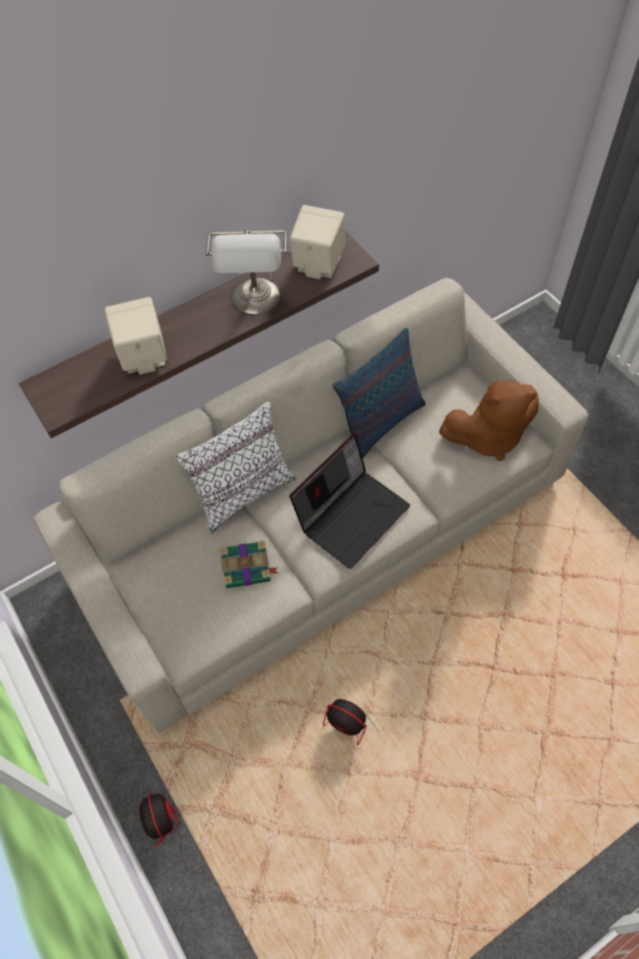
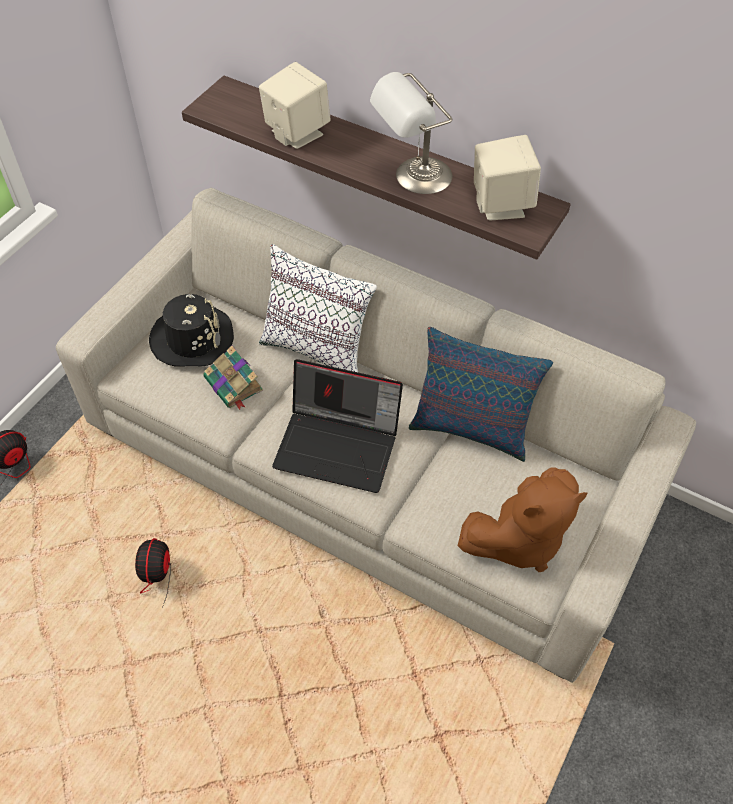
camera: 60 degrees right, 5 degrees down
(175, 583) = (192, 339): none -> black hat
(488, 436) = (519, 539): brown plush toy -> brown plush toy turned 75 degrees counterclockwise

